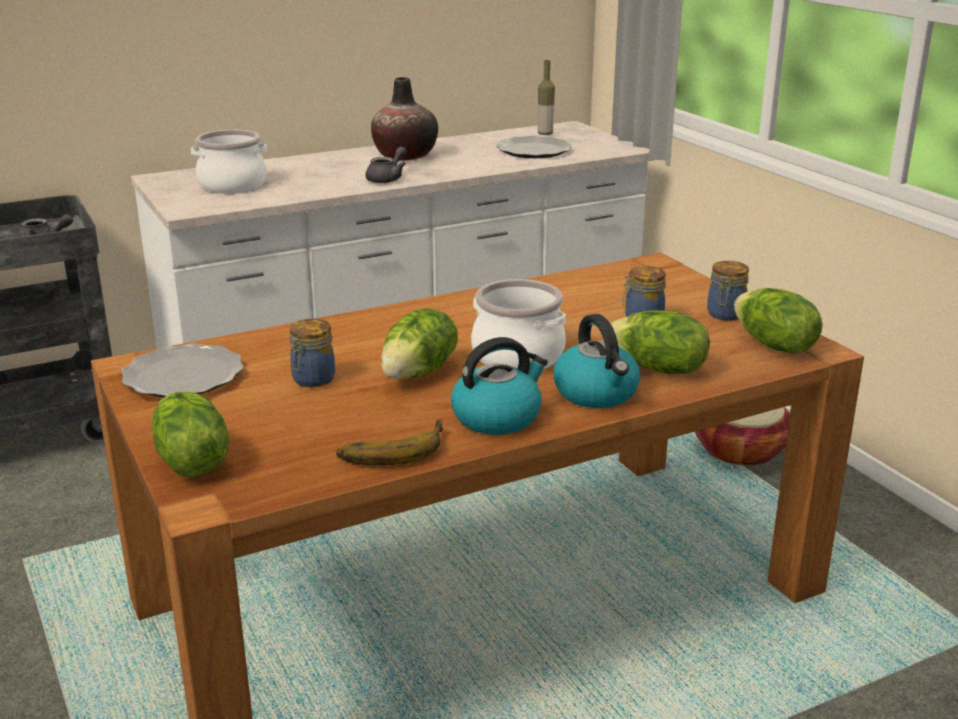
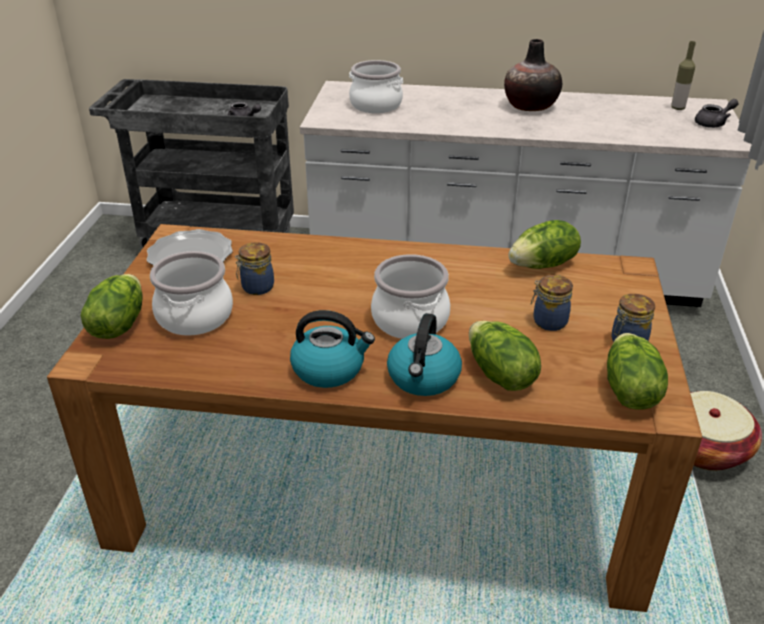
camera: 35 degrees right, 10 degrees up
(279, 424) = (195, 316): none -> cooking pot
(387, 179) = (489, 126): grey teapot -> grey teapot (713, 124)
(391, 448) = (233, 365): banana -> none
(420, 372) = (327, 308): lettuce -> lettuce (543, 265)
(533, 151) = (642, 124): plate -> none

